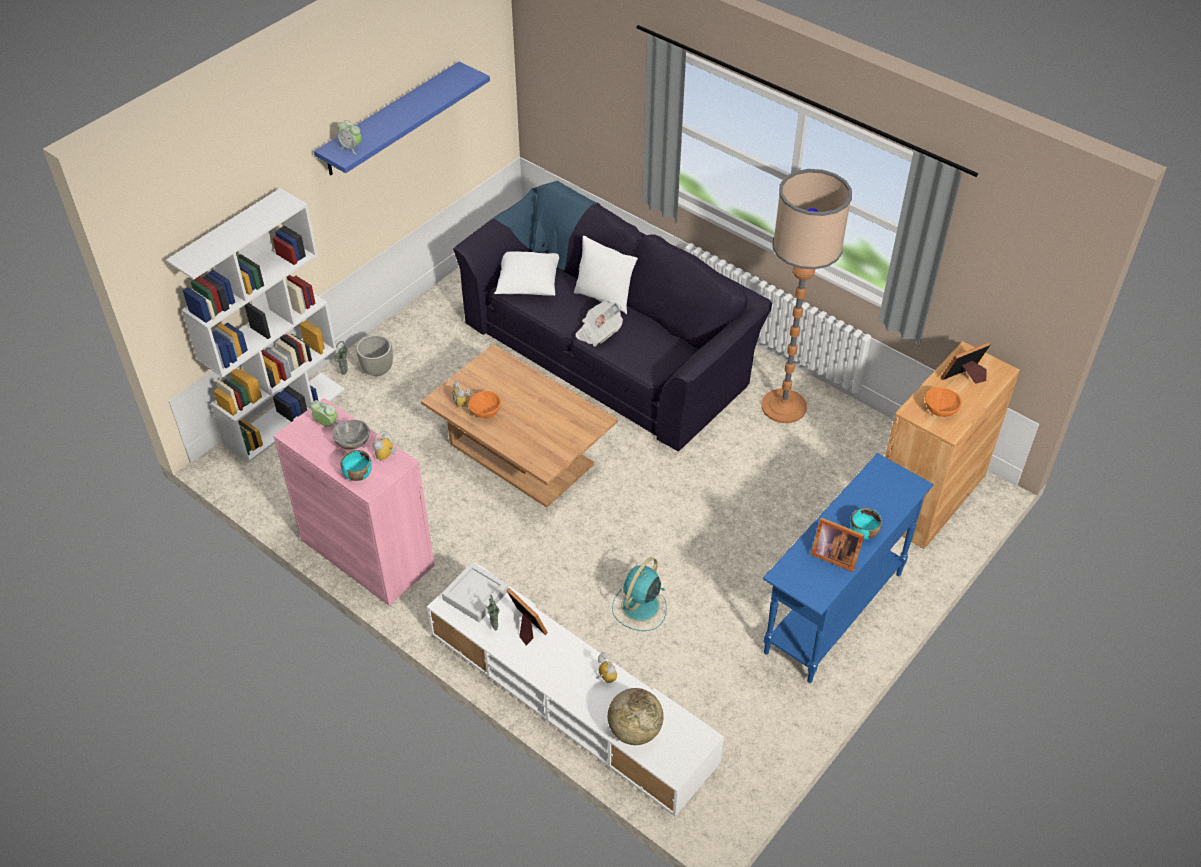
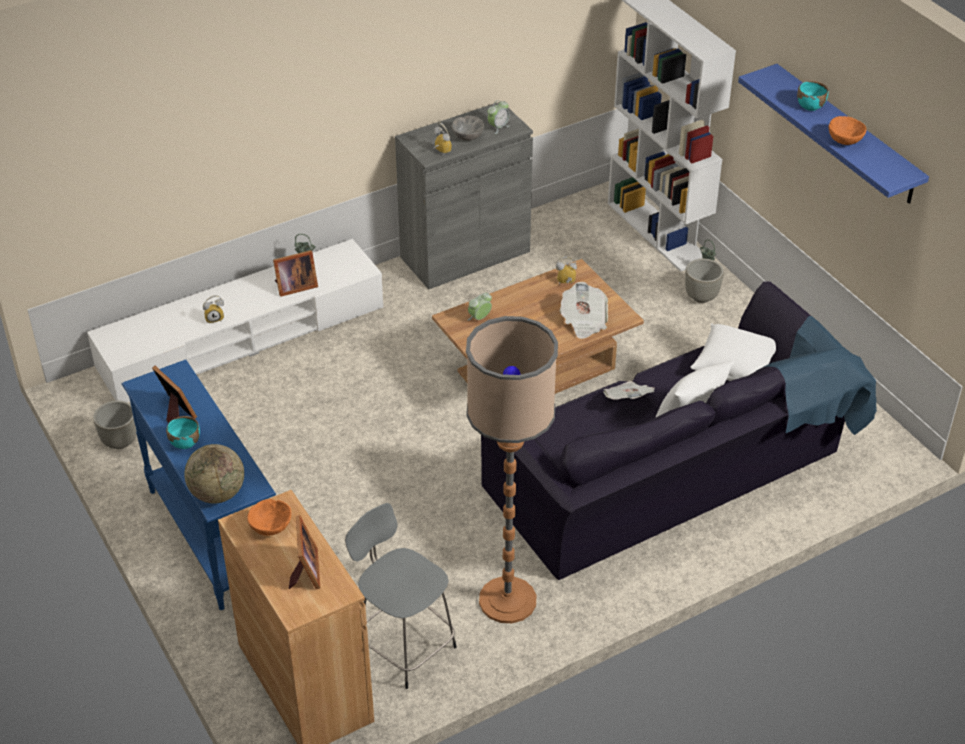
camera: 110 degrees right, 5 degrees down
(351, 148) = (772, 84): alarm clock -> alarm clock (479, 318)
(357, 474) = (429, 135): turquoise bowl -> turquoise bowl (810, 106)
(367, 553) = (465, 254): pink cabinet -> grey cabinet
(475, 595) = (346, 266): grey tray -> none
(485, 413) = (544, 295): orange bowl -> orange bowl (844, 140)
(511, 379) = (583, 321): none -> newspaper
(634, 730) = (155, 322): globe -> globe (217, 493)
(639, 607) = (305, 403): turquoise fan -> none
(764, 739) = (120, 442): none -> grey planter
(833, 554) = (175, 412): picture frame -> picture frame turned 90 degrees clockwise
(860, 451) = (404, 646): none -> grey stool

